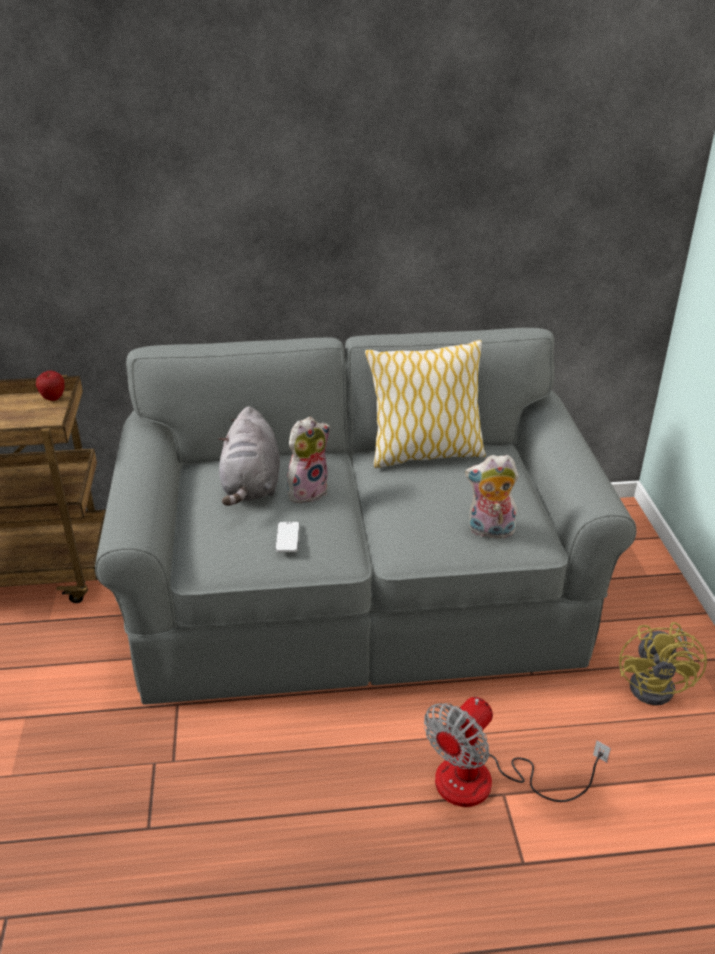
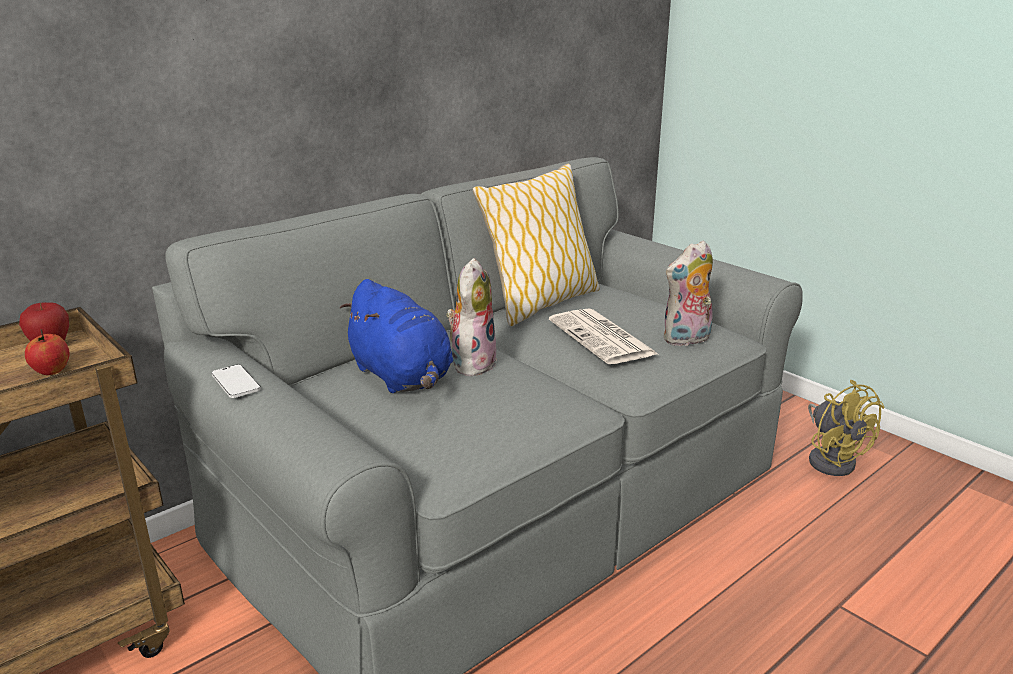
camera: 35 degrees left, 10 degrees down
(36, 419) = (51, 371): none -> apple
(251, 485) = (402, 377): grey plush toy -> blue plush toy
(287, 538) = (513, 407): phone -> phone (236, 383)
(422, 505) = (603, 338): none -> newspaper
(485, 783) = (814, 604): fan -> none

